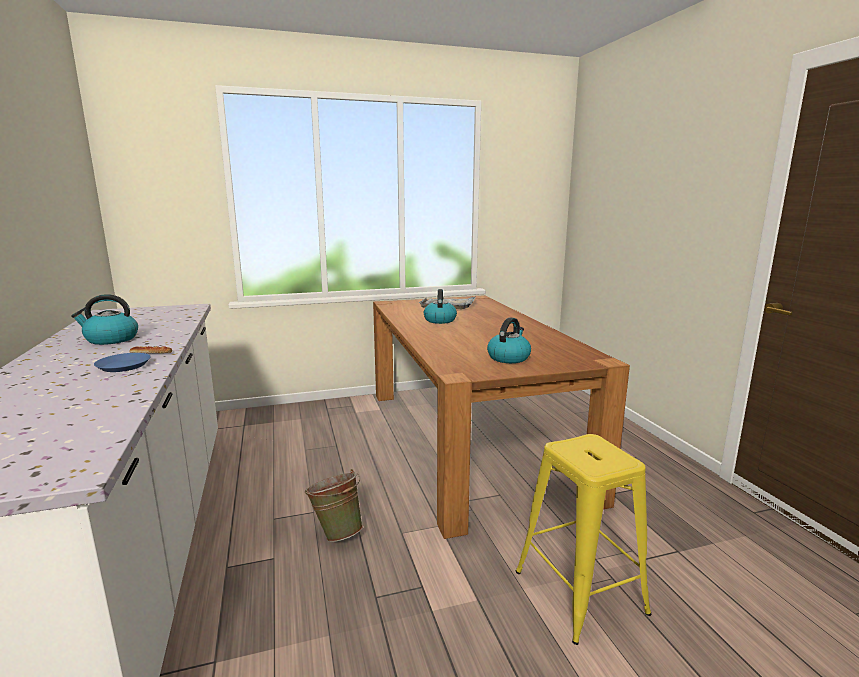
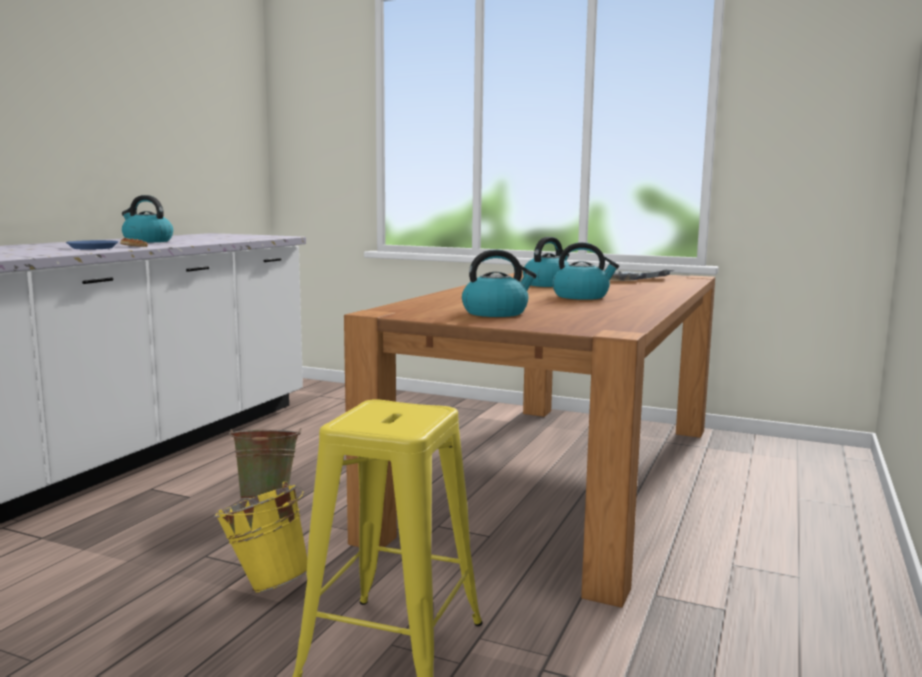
camera: 40 degrees right, 5 degrees down
(448, 593) = (265, 583): none -> yellow bucket
(492, 329) = (581, 296): none -> kettle

